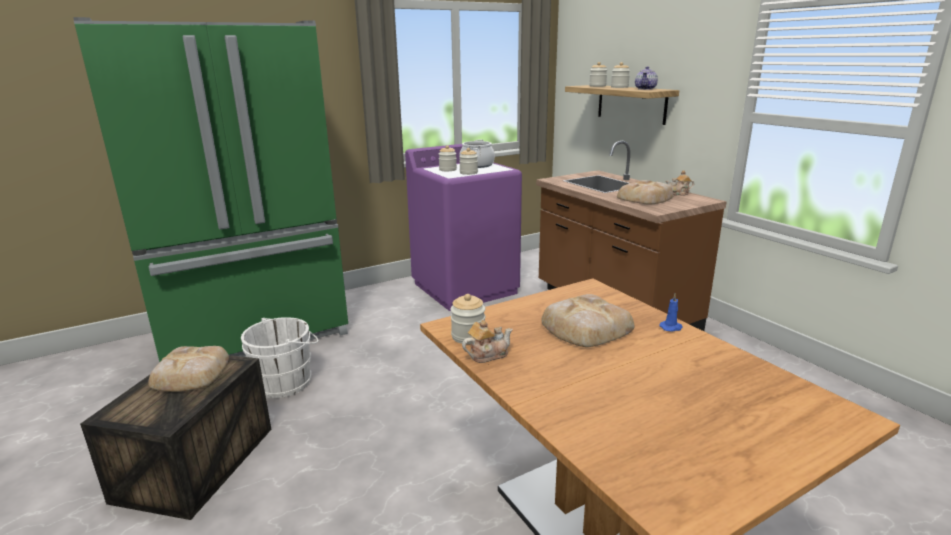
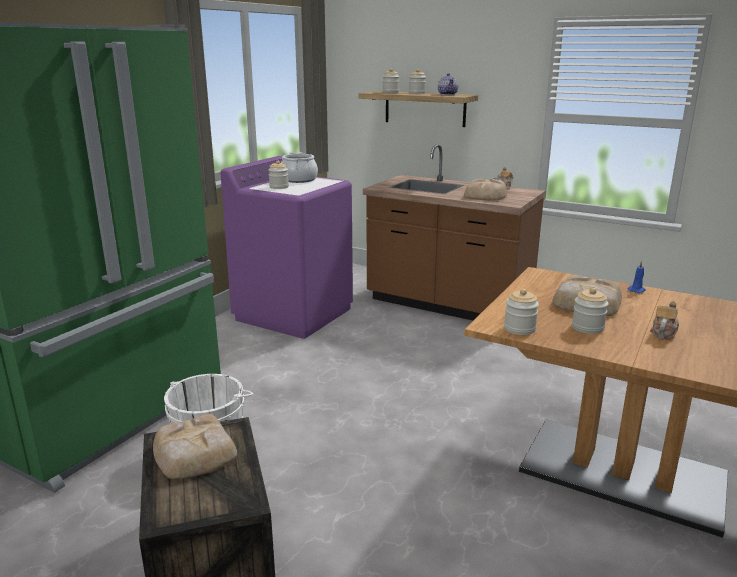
camera: 30 degrees left, 0 degrees up
(468, 173) = (307, 188): jar -> jar (587, 328)
(487, 355) = (557, 338): teapot -> teapot (663, 333)

